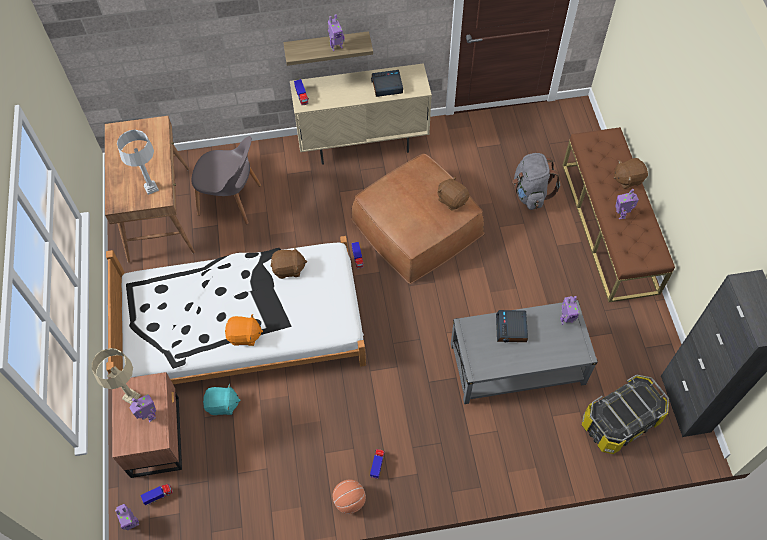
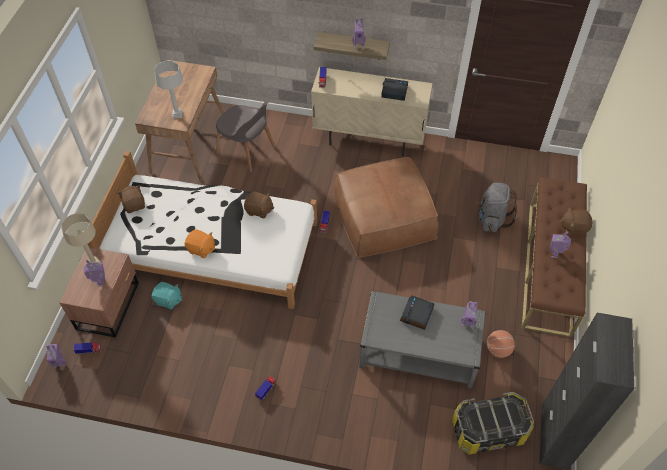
camera: 20 degrees right, 5 degrees down
(350, 501) = (231, 409): basketball -> basketball (498, 350)
(452, 200) = (415, 199): brown plush toy -> brown plush toy (134, 205)

